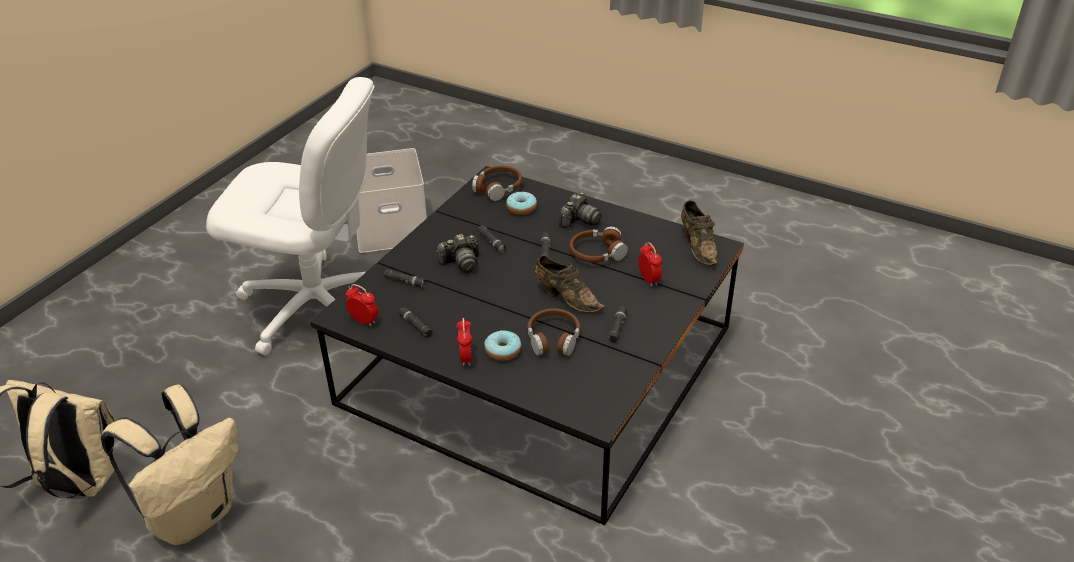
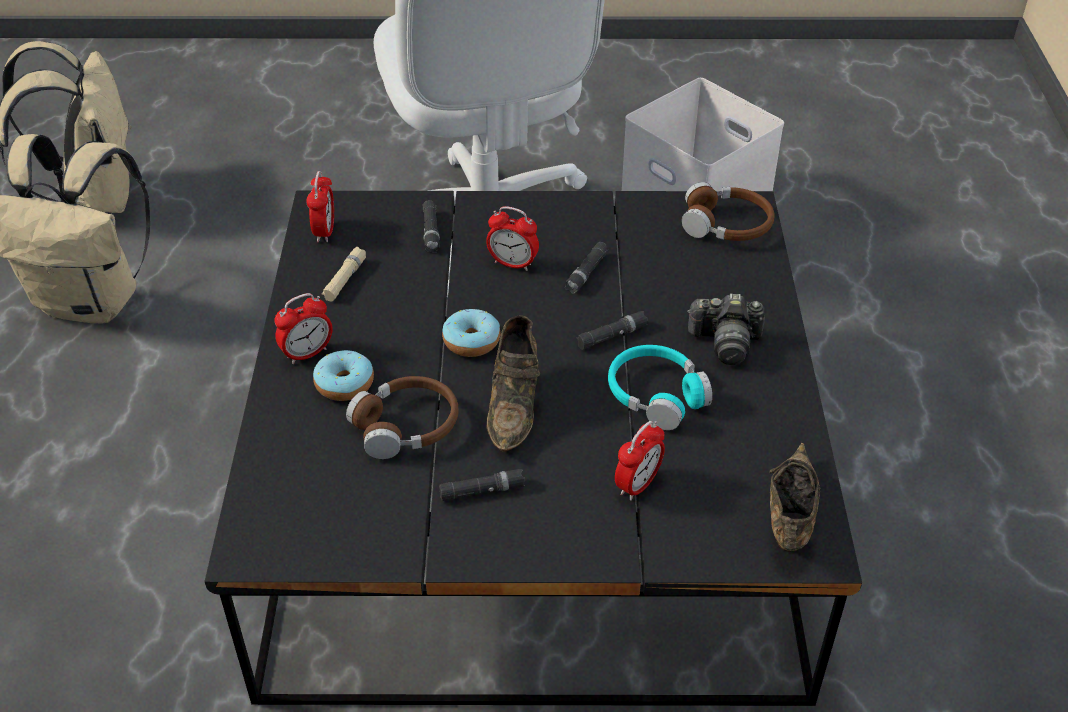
camera: 60 degrees right, 5 degrees up
(415, 326) = (345, 279): black flashlight -> beige flashlight
(461, 263) = (513, 264): camera -> alarm clock
(521, 208) = (699, 268): donut -> donut (471, 341)
(597, 253) = (656, 395): brown headphones -> turquoise headphones
(698, 246) = (789, 518): brown shoe -> brown shoe turned 150 degrees clockwise

